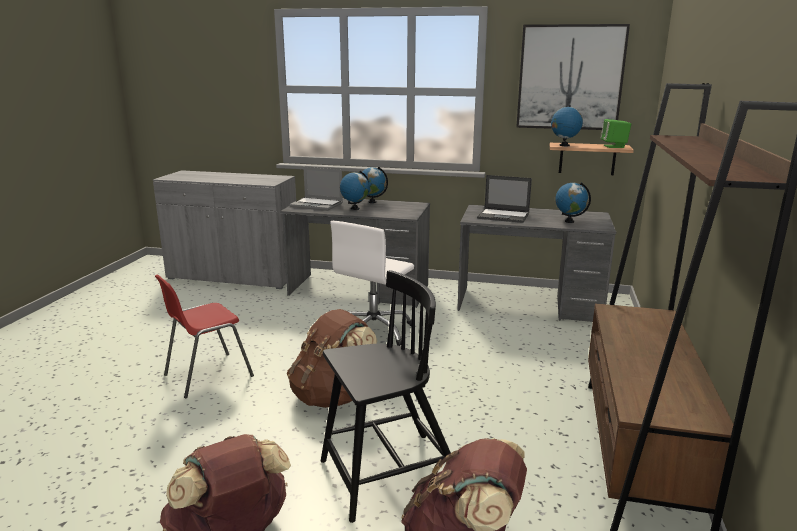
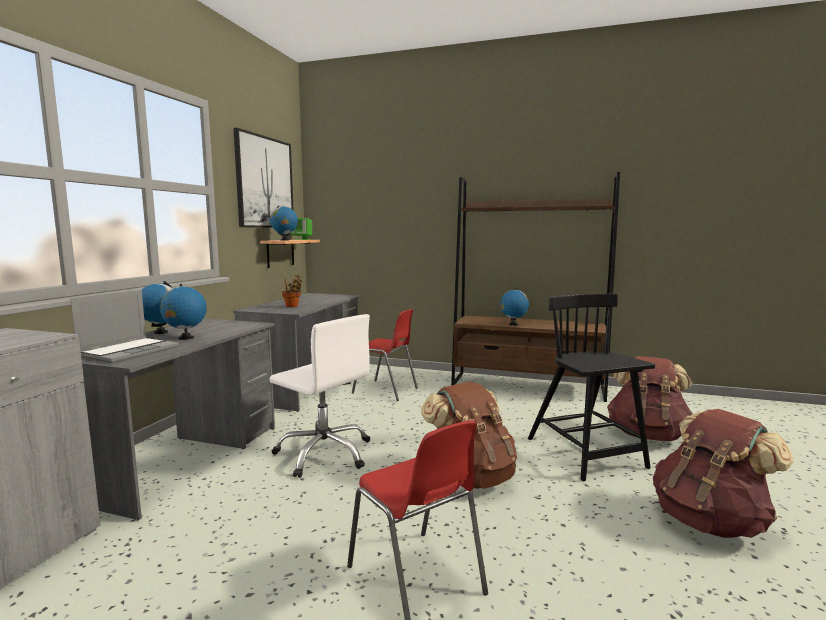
camera: 85 degrees left, 10 degrees down
(504, 216) = (293, 306): laptop -> potted plant
(541, 345) = (386, 391): none -> red chair
(569, 221) = (326, 298): globe -> globe (513, 324)

